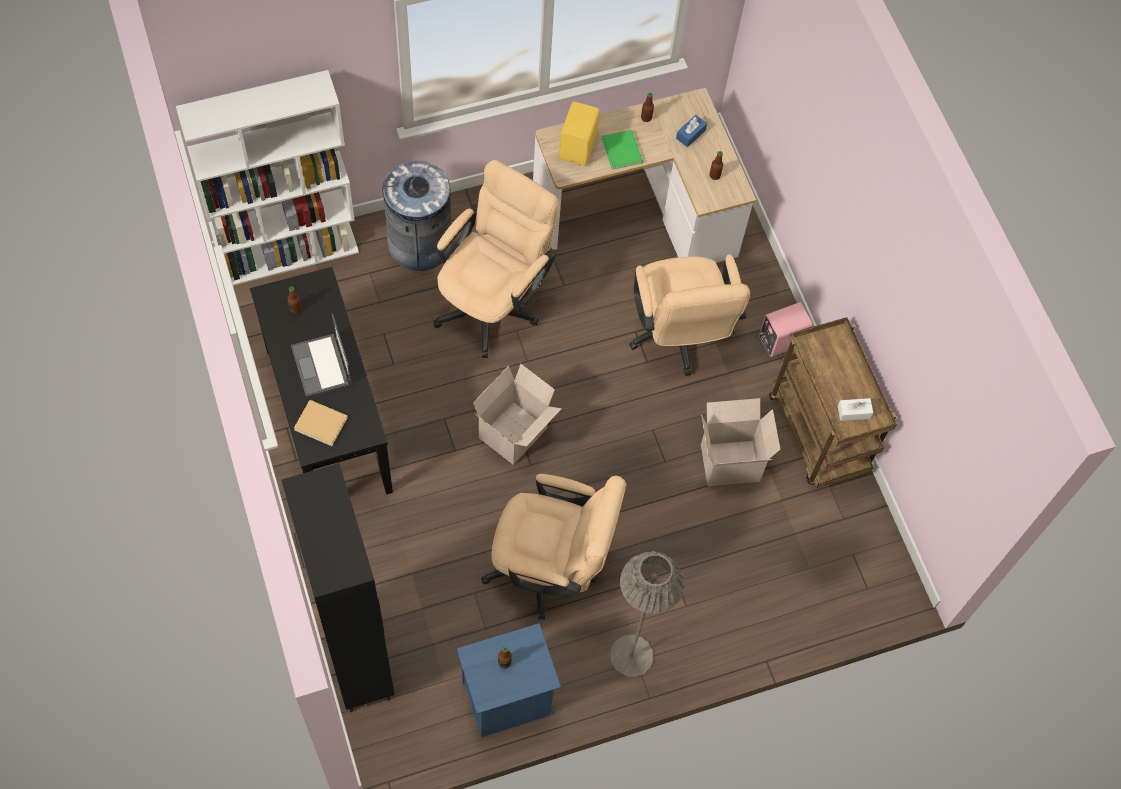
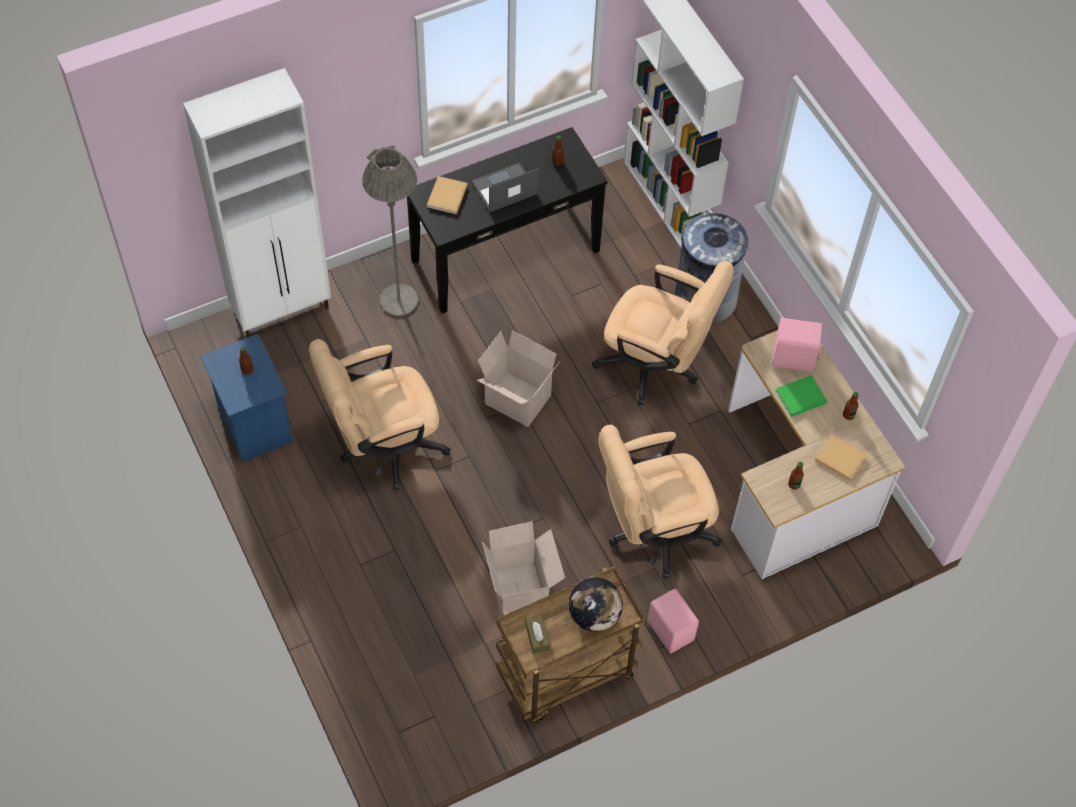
camera: 85 degrees right, 5 degrees down
(357, 658) = (283, 310): black cabinet -> white cabinet
(550, 569) = (383, 446): beige office chair -> beige office chair turned 60 degrees clockwise
(579, 147) = (794, 359): yellow speaker -> pink speaker
(631, 656) = (305, 522): grey floor lamp -> grey floor lamp (399, 300)
(690, 134) = (839, 458): blue tissue box -> beige book
(835, 361) = (594, 616): none -> globe
(853, 412) = (537, 637): white tissue box -> brown tissue box

